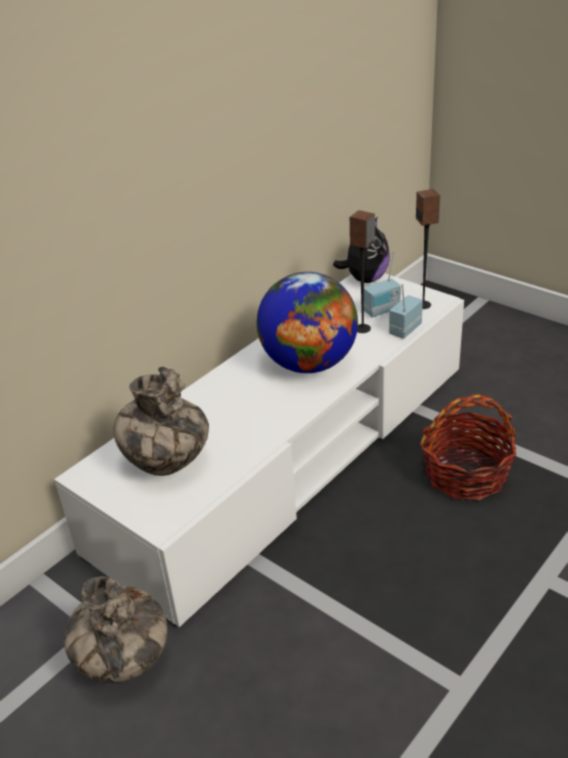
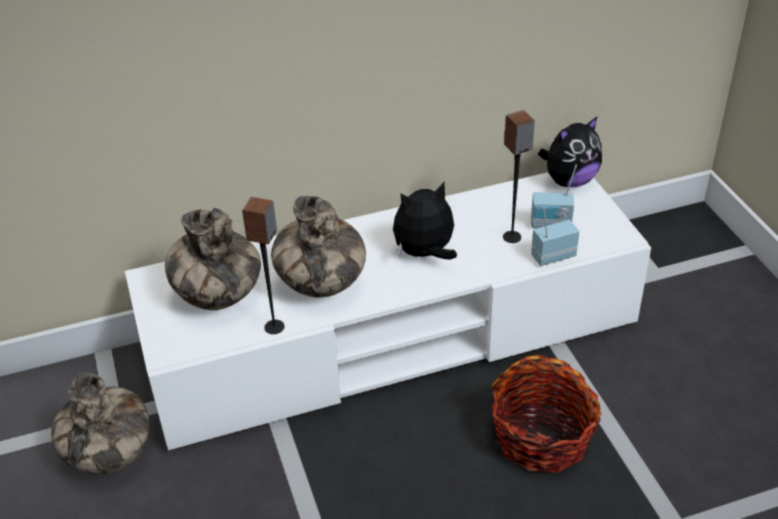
camera: 30 degrees right, 5 degrees up
(248, 418) = (321, 285): none -> vase
(309, 364) = (425, 253): globe -> plush toy
(423, 305) = (600, 235): speaker -> speaker (274, 327)

